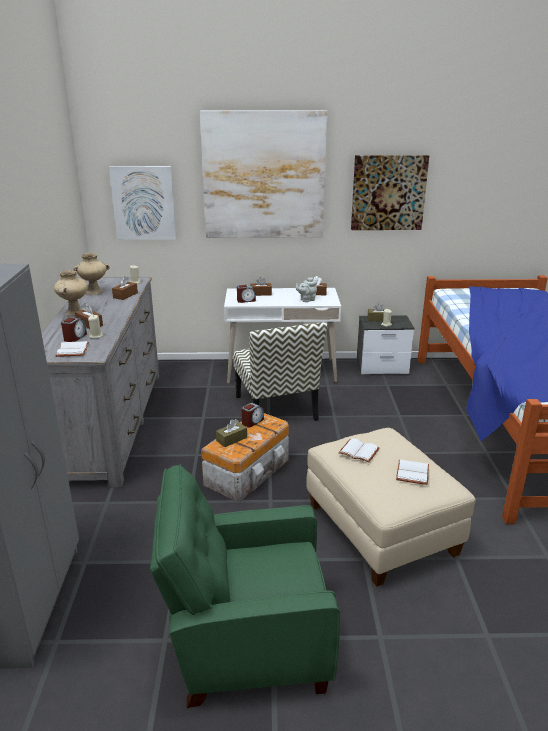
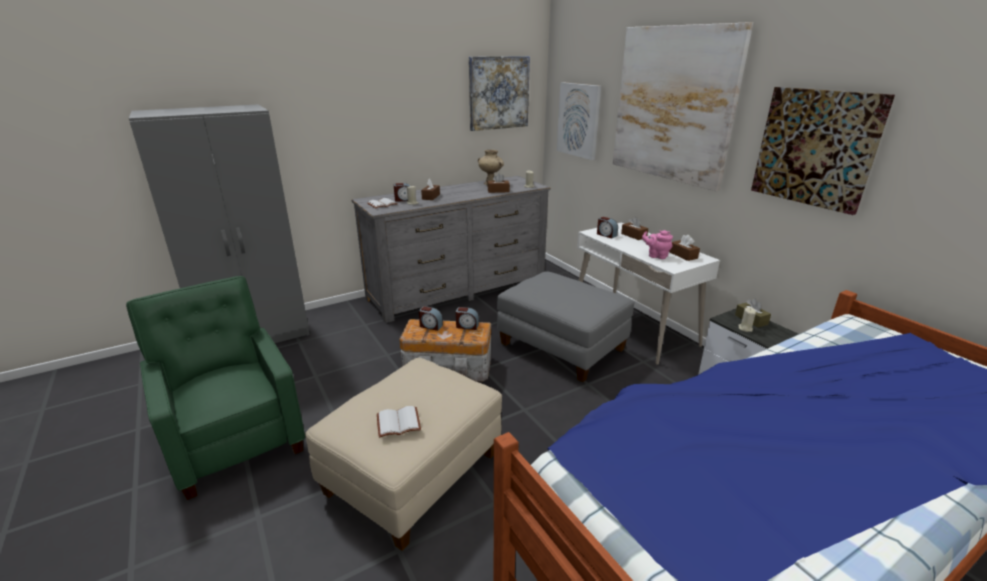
camera: 60 degrees right, 0 degrees up
(61, 188) = (498, 93): none -> picture
(74, 312) = (446, 189): beige vase -> none
(231, 439) = (430, 326): brown tissue box -> alarm clock
(276, 408) = (561, 347): chair -> grey ottoman
(306, 300) = (656, 256): grey teapot -> pink teapot
(360, 451) = (418, 380): white book -> none

